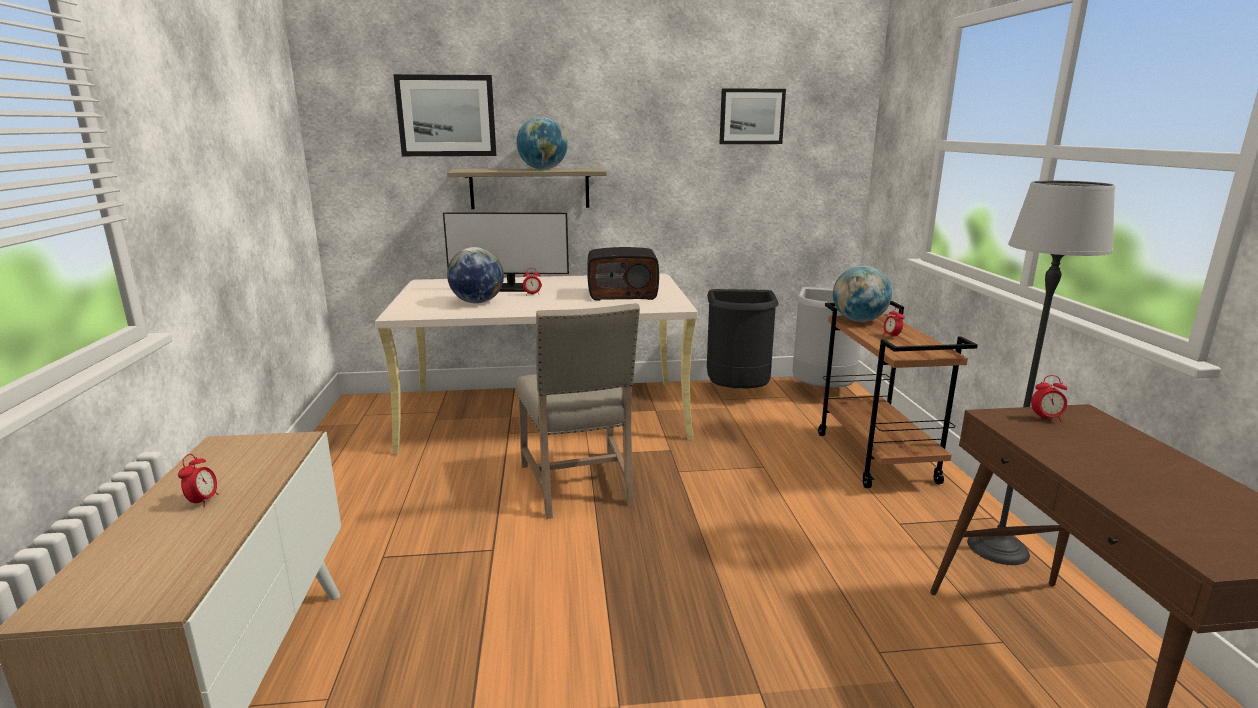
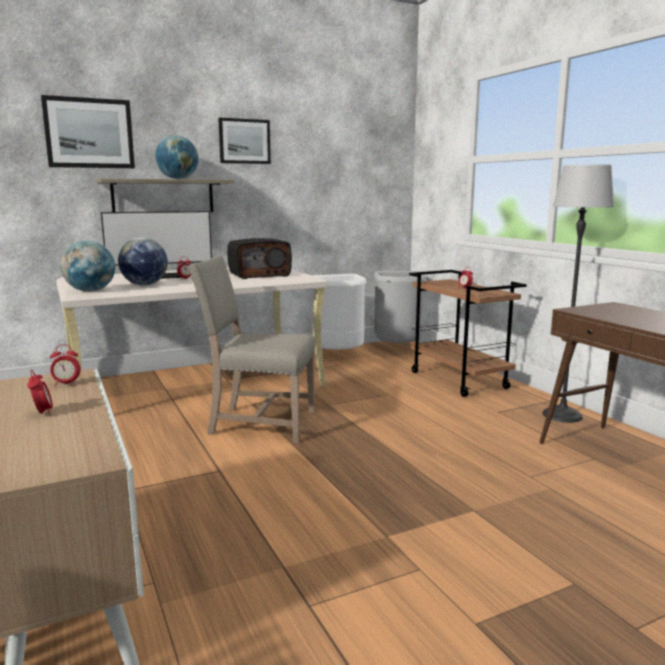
camera: 20 degrees left, 5 degrees down
(579, 485) = (259, 423): beige chair -> beige chair turned 135 degrees clockwise
(737, 394) = (338, 356): black trash can -> white trash can
(751, 116) = (331, 142): picture -> picture (244, 141)
(858, 320) = (435, 283): globe -> globe (90, 291)
(1046, 418) = (599, 308): alarm clock -> alarm clock (66, 384)

